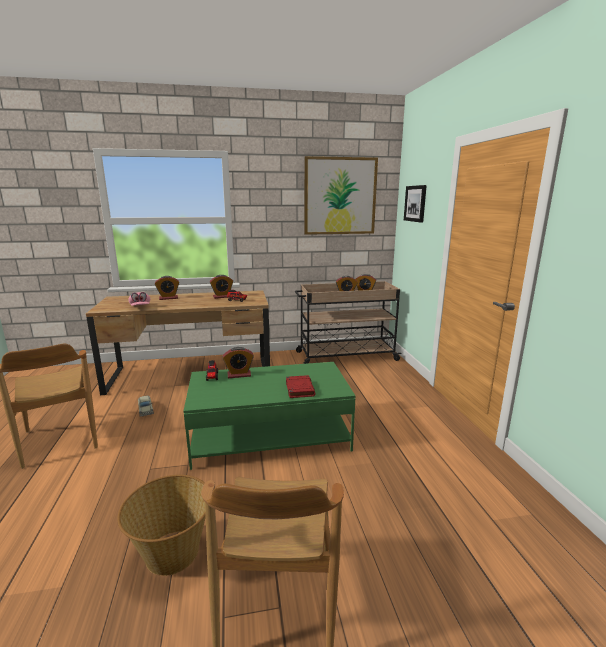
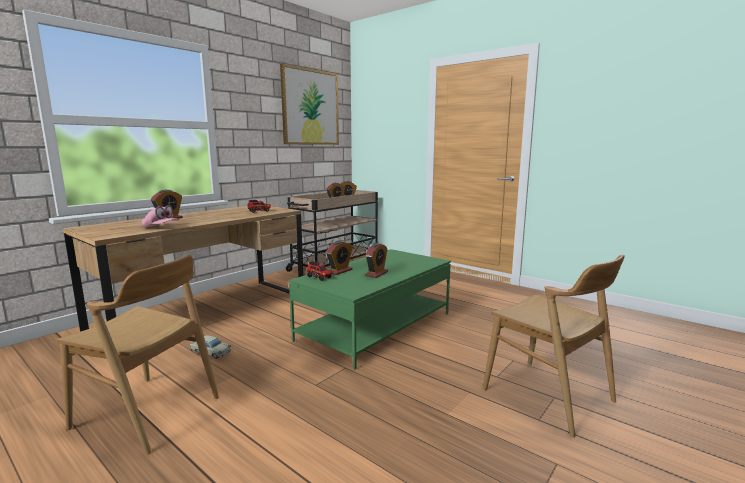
camera: 40 degrees left, 5 degrees down
(172, 553) = (446, 414): basket -> none
(222, 296) = (232, 211): alarm clock -> alarm clock (376, 274)
(299, 389) = (408, 266): red book -> none
(415, 203) = (381, 115): picture -> none

